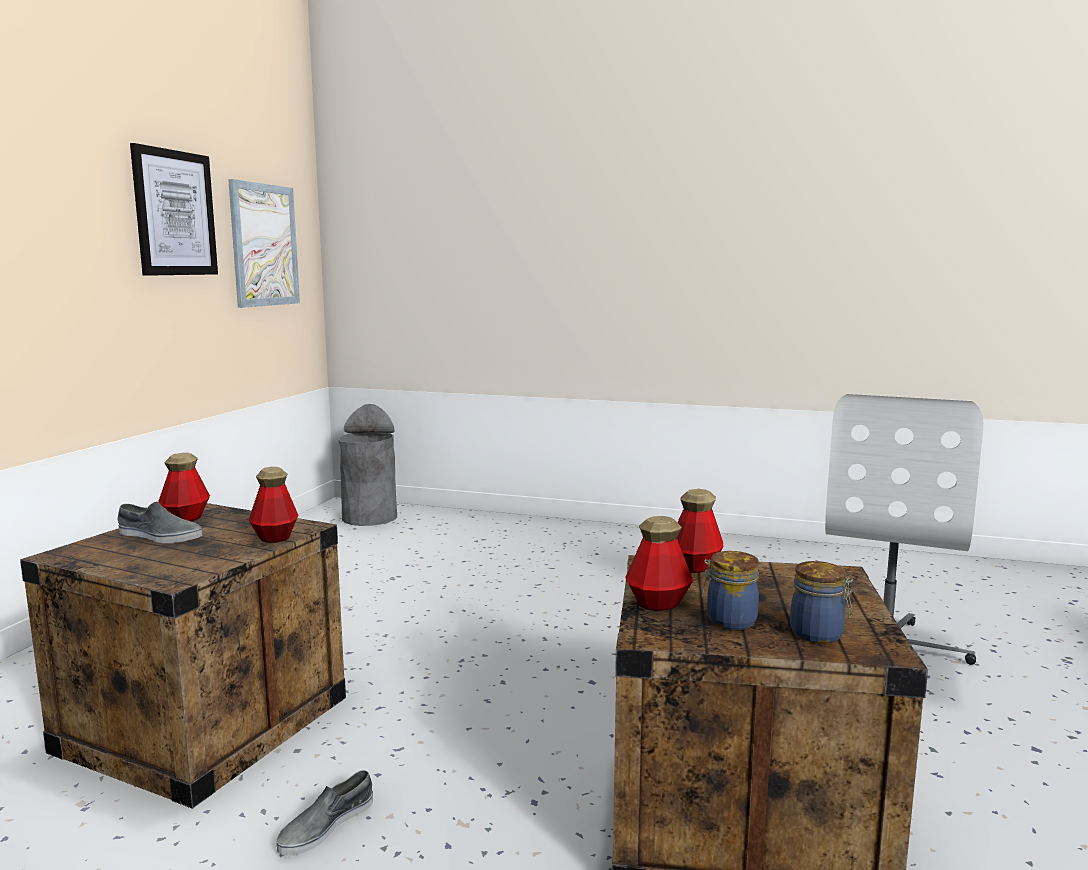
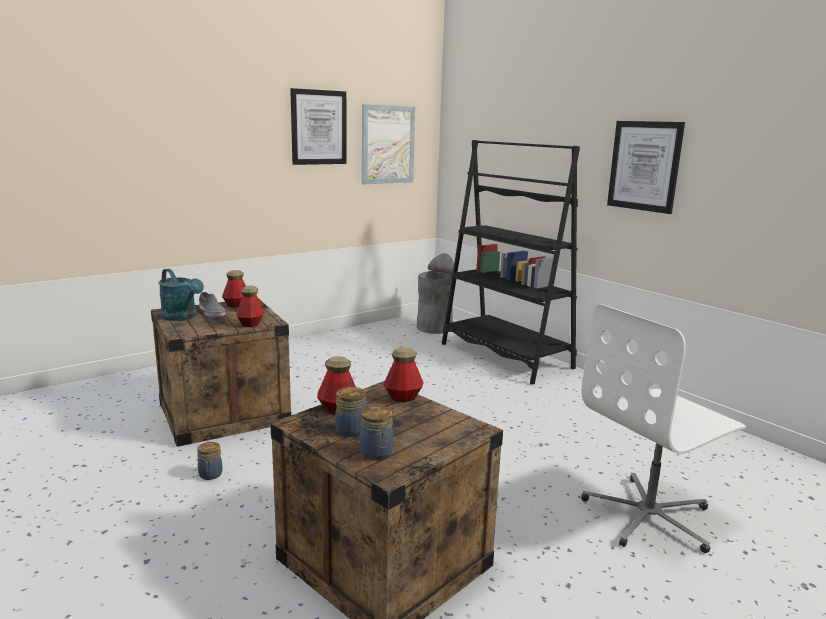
camera: 35 degrees right, 5 degrees up
(122, 556) = (182, 317): none -> turquoise watering can
(326, 825) = (210, 475): grey shoe -> jar
(508, 530) = (505, 356): none -> black bookcase
(670, 253) = (644, 166): none -> picture

